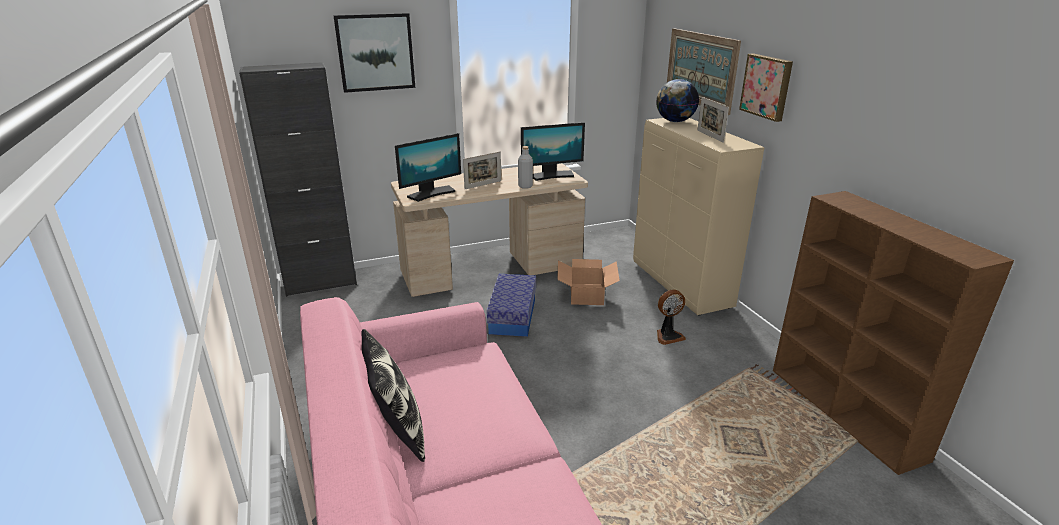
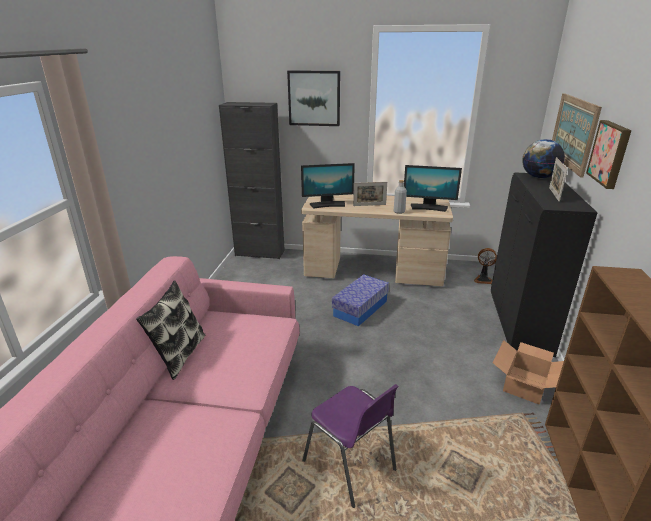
camera: 30 degrees right, 0 degrees up
(587, 294) = (430, 308): cardboard box -> cardboard box (526, 384)
(645, 483) = (351, 466): none -> purple chair
(668, 336) = (470, 361): fan -> fan (483, 279)
(681, 285) = (519, 324): beige cabinet -> black cabinet

